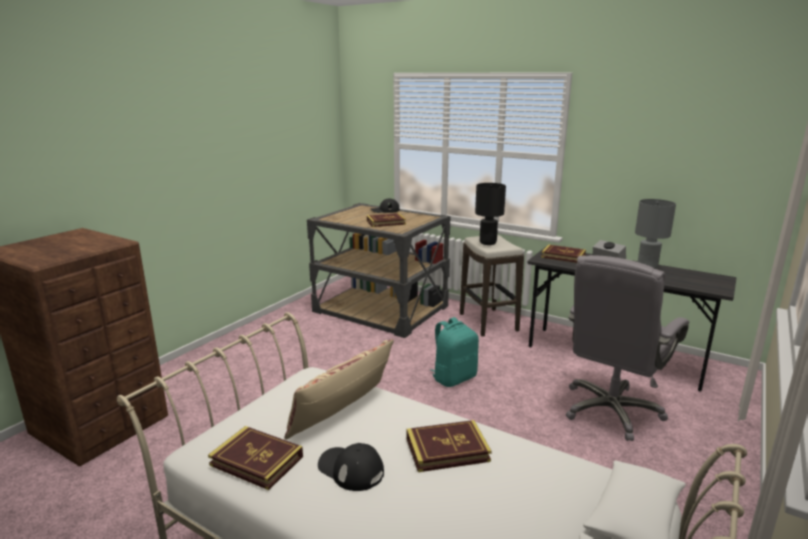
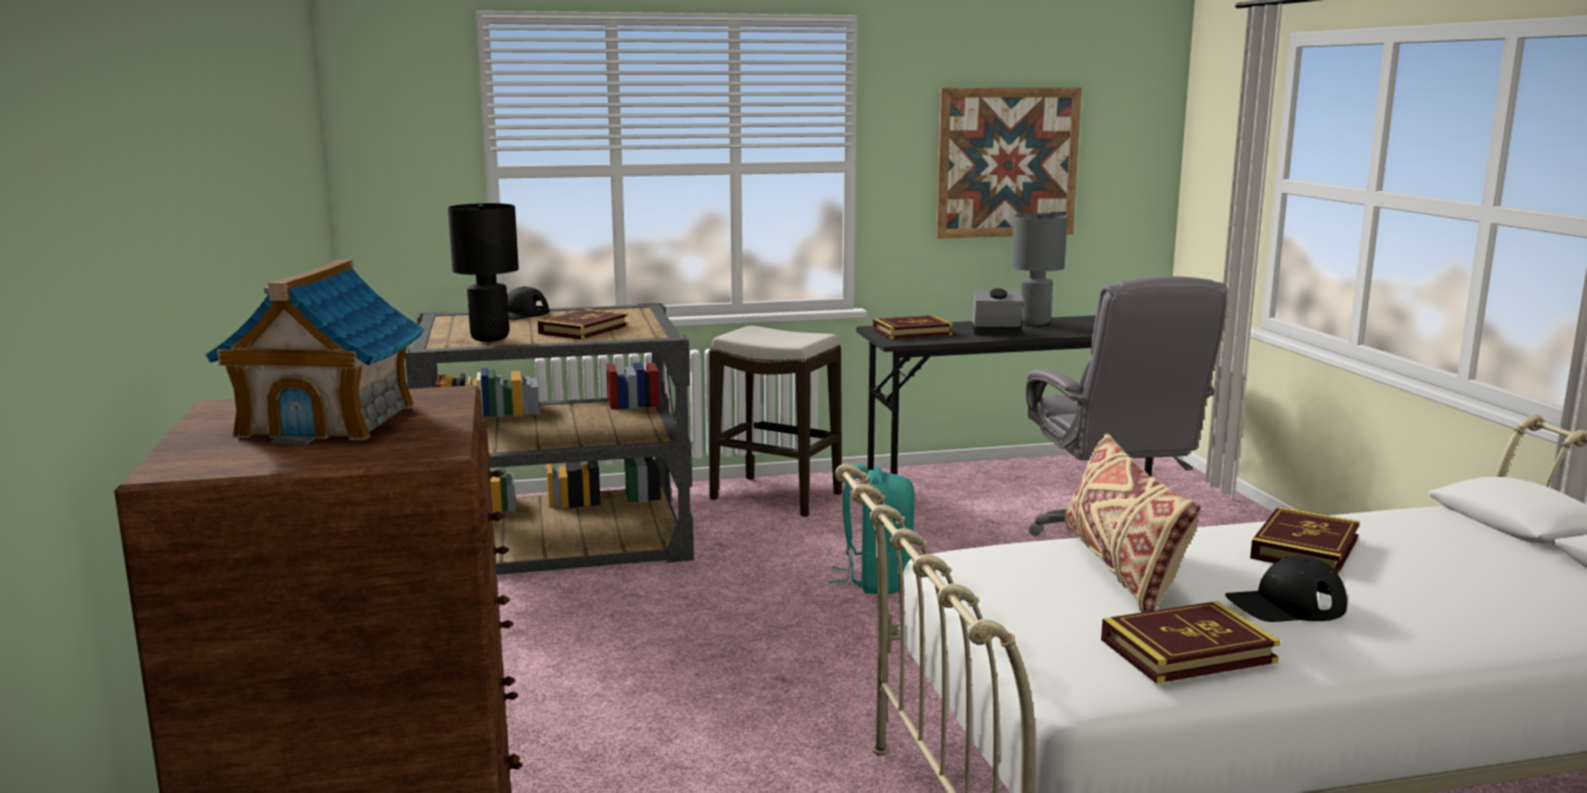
camera: 45 degrees left, 5 degrees down
(69, 243) = (328, 420): none -> toy house
(488, 244) = (774, 338): black table lamp -> black table lamp (490, 340)
(662, 165) = (1007, 162): none -> picture

